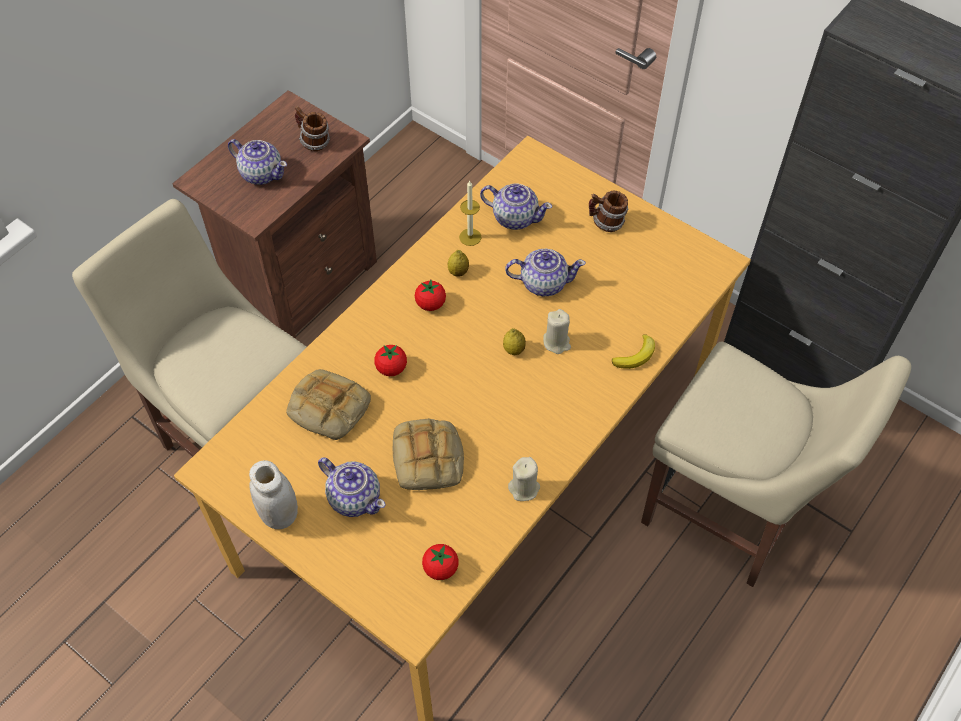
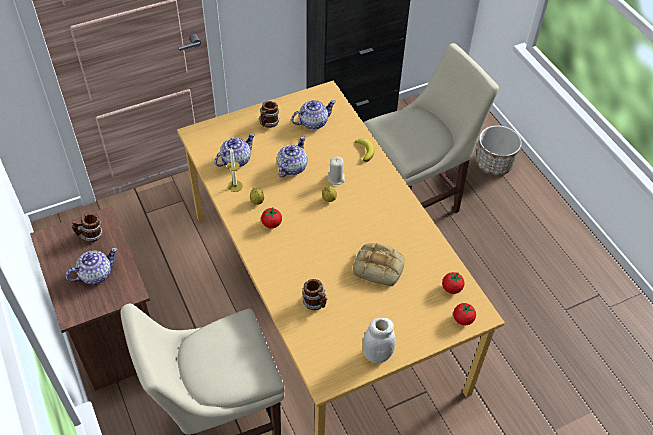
camera: 65 degrees left, 5 degrees down
(327, 408) = (315, 303): bread -> mug
(354, 497) = (385, 312): teapot -> teapot (313, 122)
(391, 368) = (306, 260): tomato -> tomato (463, 319)
(524, 488) = (421, 231): beige candle -> none
(892, 604) = (494, 164): none -> planter

